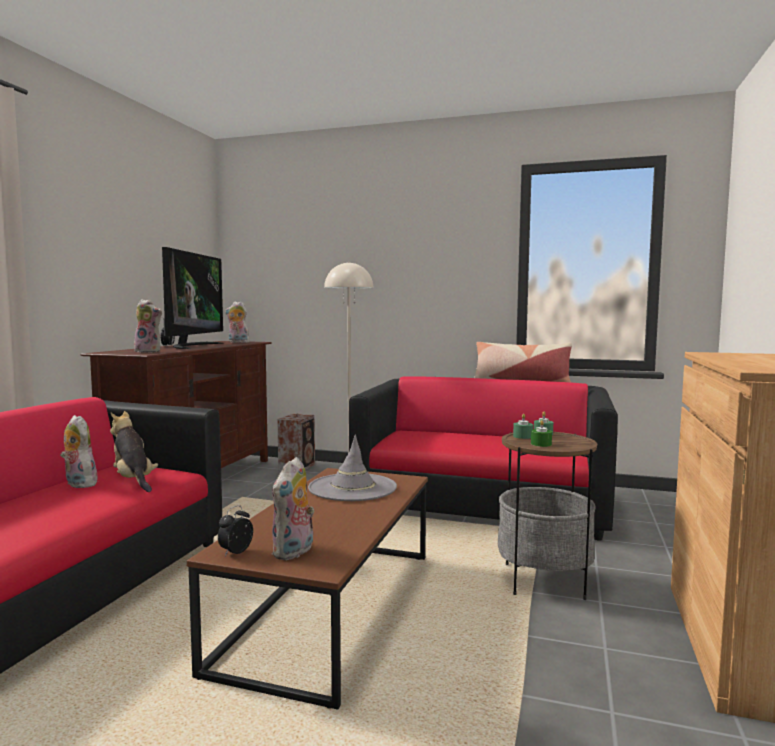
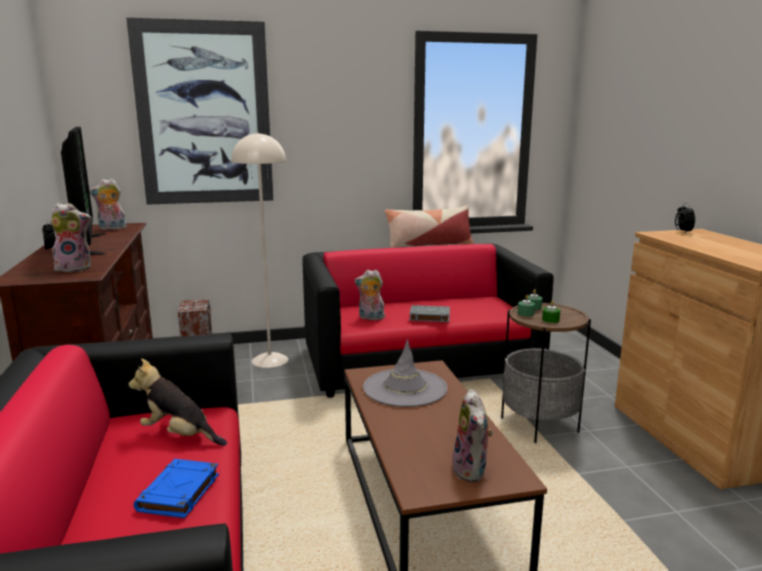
camera: 30 degrees left, 10 degrees up
(66, 508) = (179, 493): none -> blue book
(78, 484) = (127, 458): plush toy -> plush toy (370, 318)
(235, 552) = (428, 487): alarm clock -> alarm clock (682, 232)
(325, 252) = (204, 114): none -> picture
(473, 446) = (429, 317): none -> grey book

